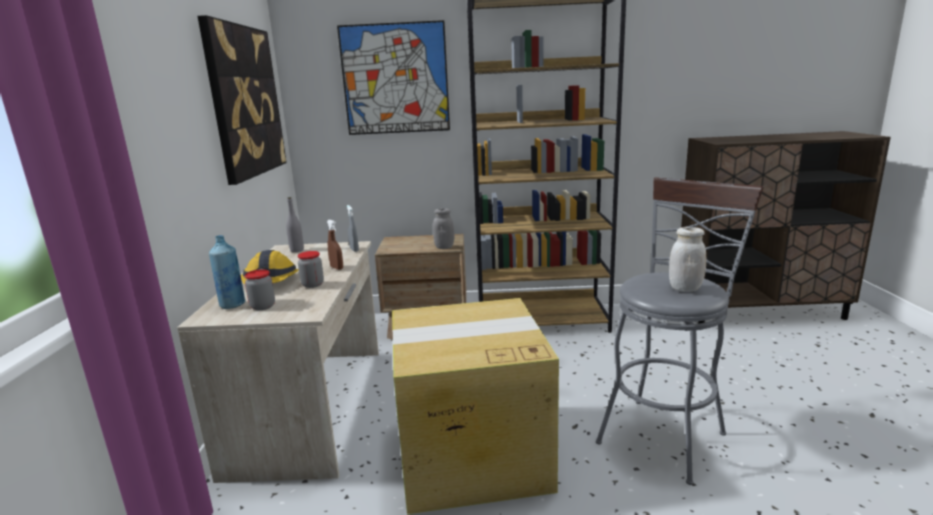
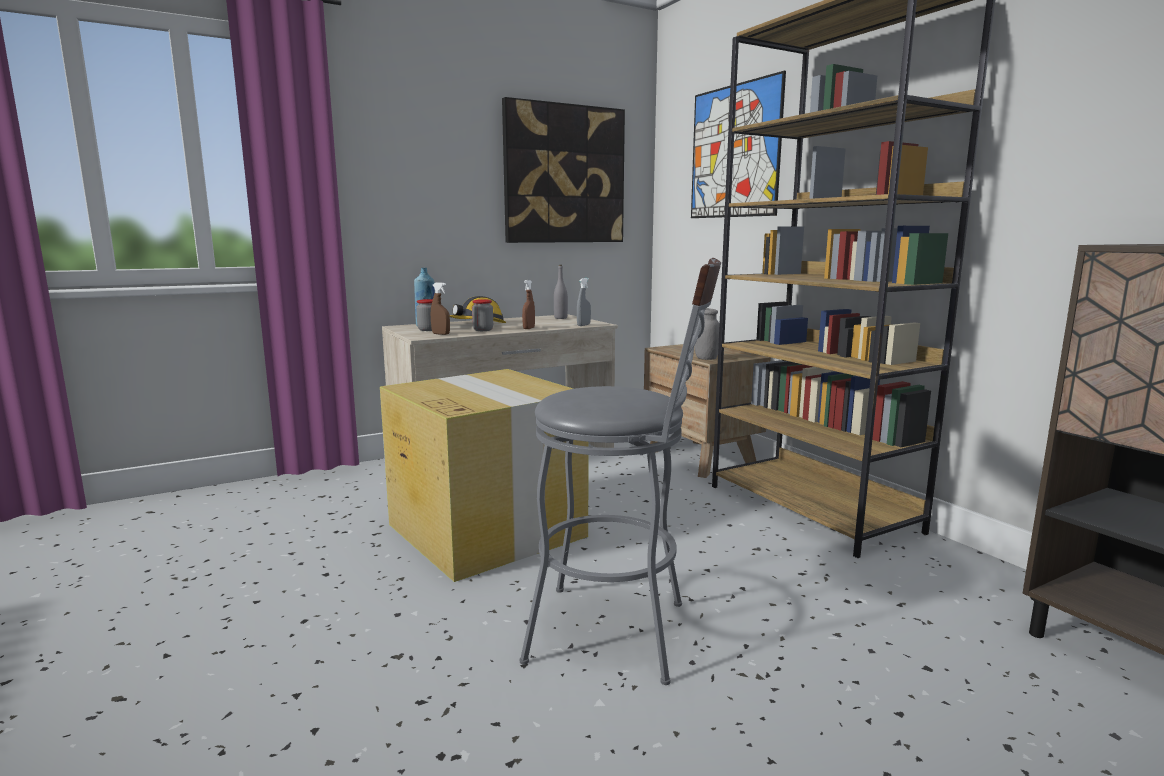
camera: 60 degrees right, 5 degrees down
(305, 304) = (441, 334): none -> brown spray bottle
(685, 288) = (593, 399): white jar -> none

